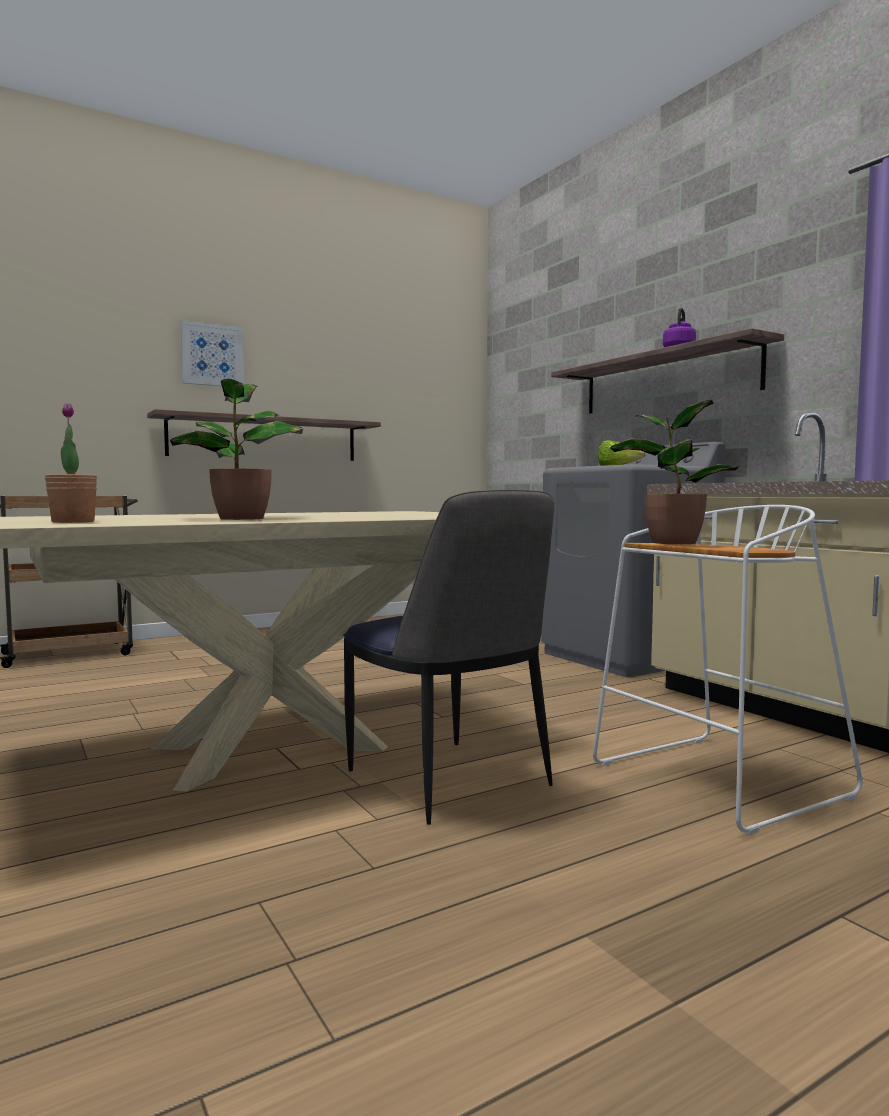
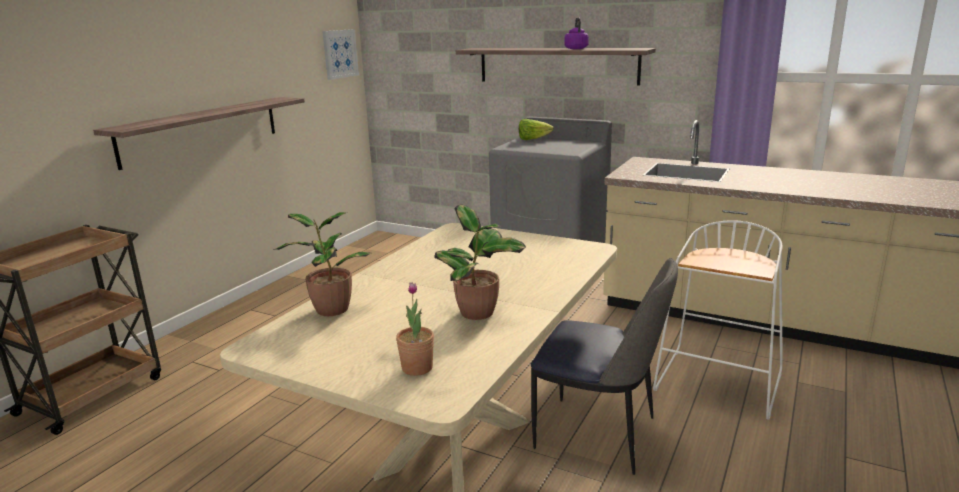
camera: 30 degrees left, 15 degrees up
(212, 355) = (142, 54): picture -> picture (340, 54)
(670, 542) = (703, 260): potted plant -> potted plant (330, 309)

